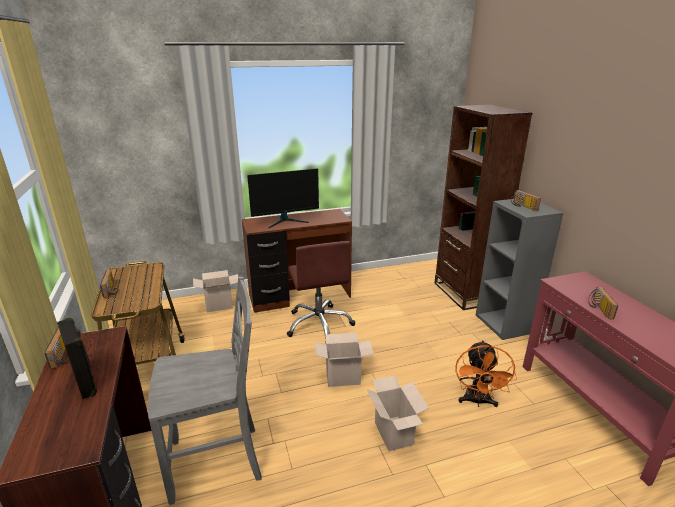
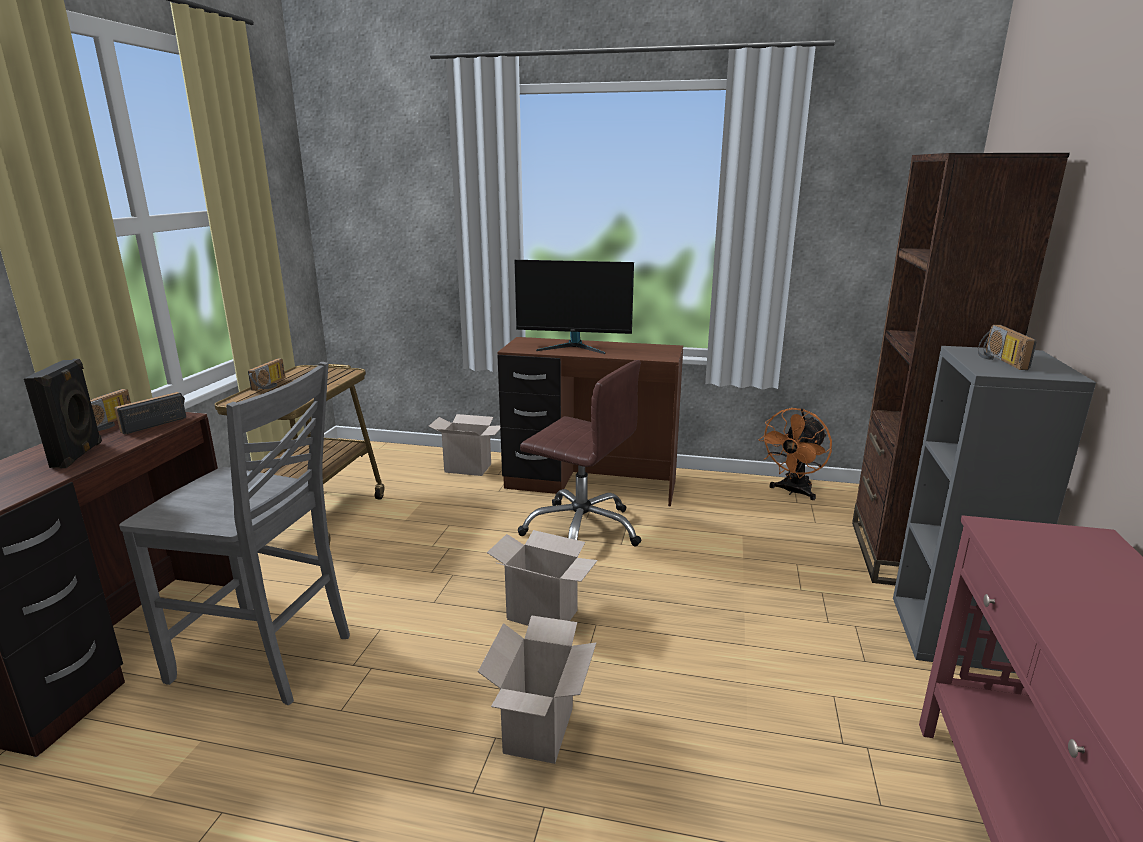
camera: 30 degrees right, 5 degrees down
(319, 324) = (582, 530): brown office chair -> brown office chair turned 75 degrees counterclockwise
(477, 401) = (750, 746): orange fan -> orange fan (793, 492)
(598, 308) = (1053, 603): radio -> radio (154, 423)

